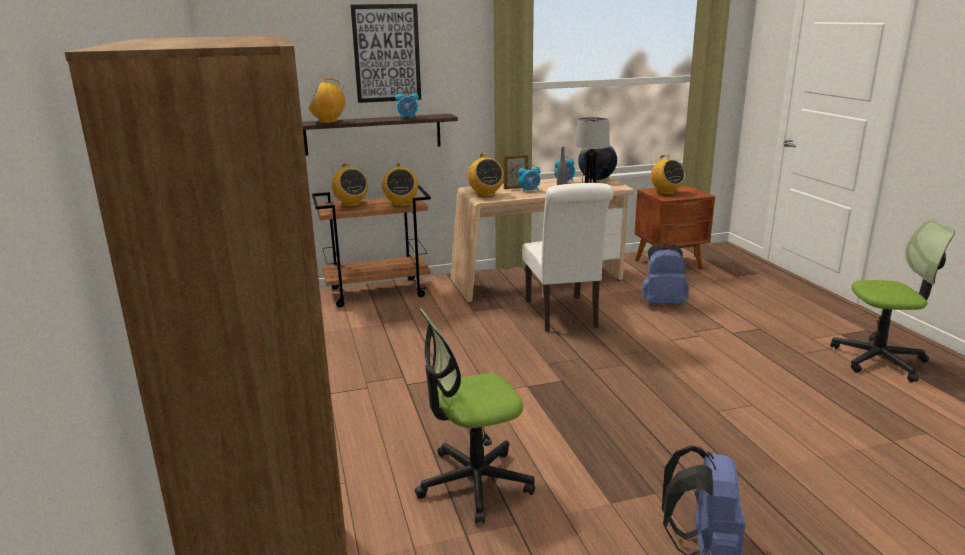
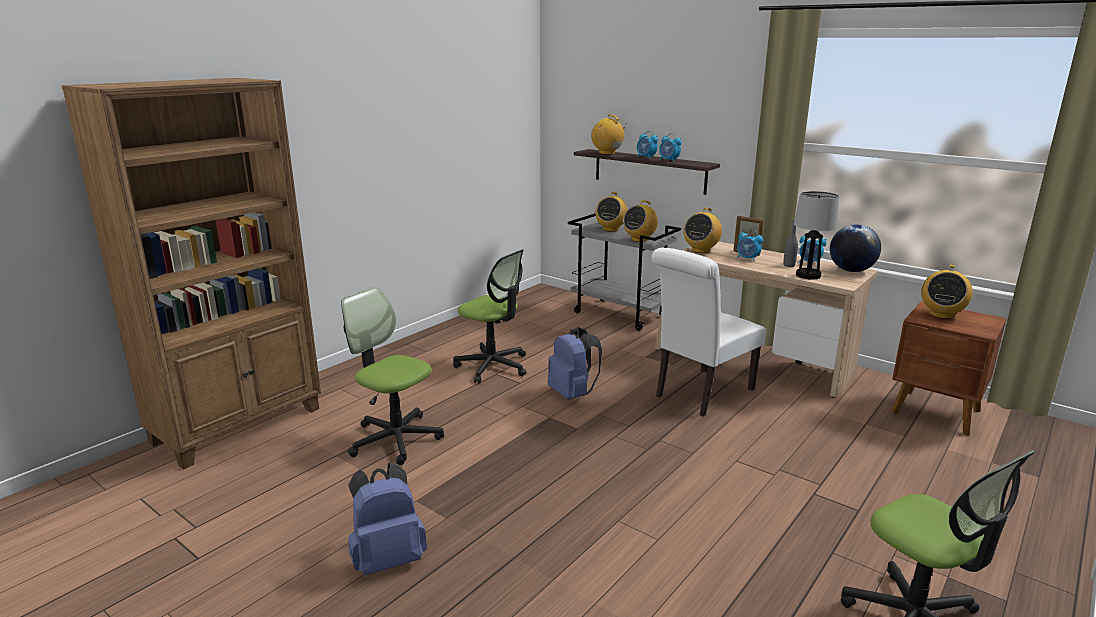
camera: 55 degrees right, 0 degrees up
(378, 292) = (621, 314): brown cart -> grey cart
(379, 119) = (646, 157): none -> alarm clock
(386, 53) = (668, 97): picture -> none
(387, 380) = (493, 366): none -> office chair
(662, 303) = (819, 434): blue backpack -> blue backpack (573, 394)

